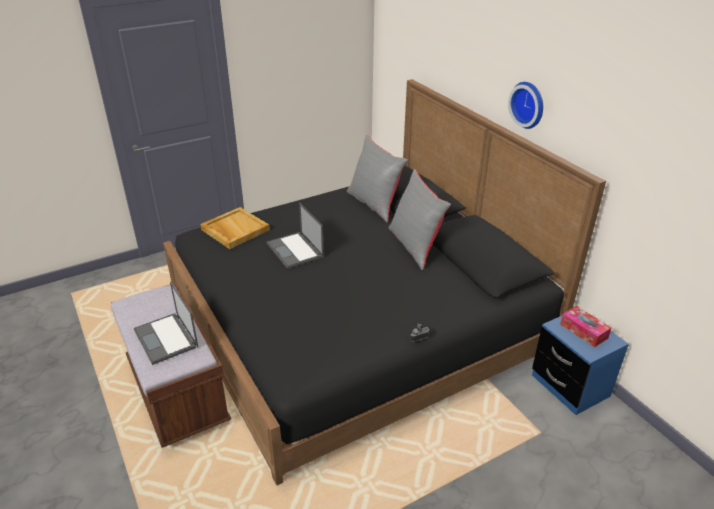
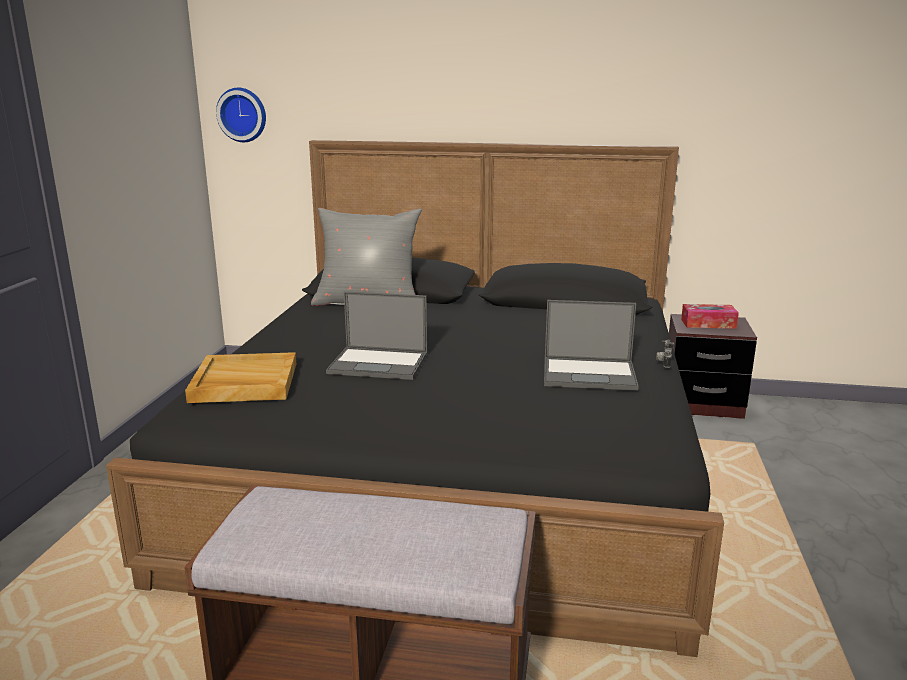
camera: 50 degrees left, 15 degrees down
(166, 338) = (409, 531): laptop -> laptop (590, 374)
(415, 246) = (492, 312): grey pillow -> none
(529, 104) = (540, 102): wall clock -> wall clock (243, 114)
(570, 386) = (702, 404): blue nightstand -> brown nightstand

